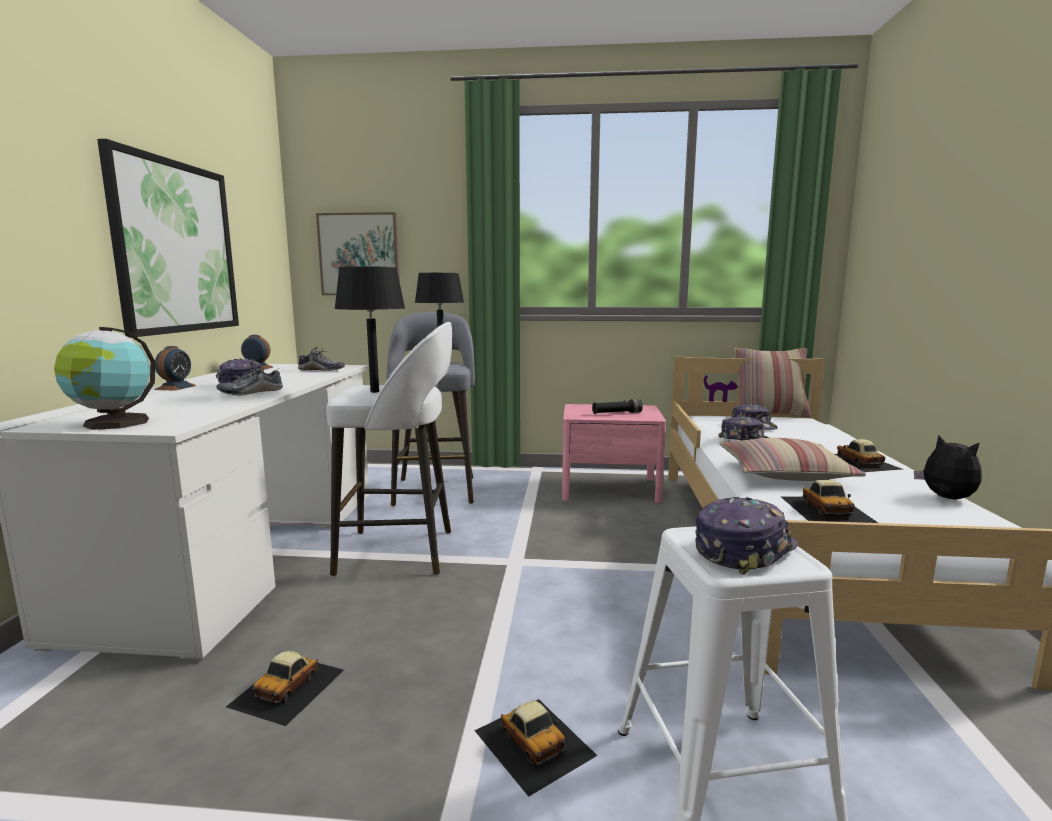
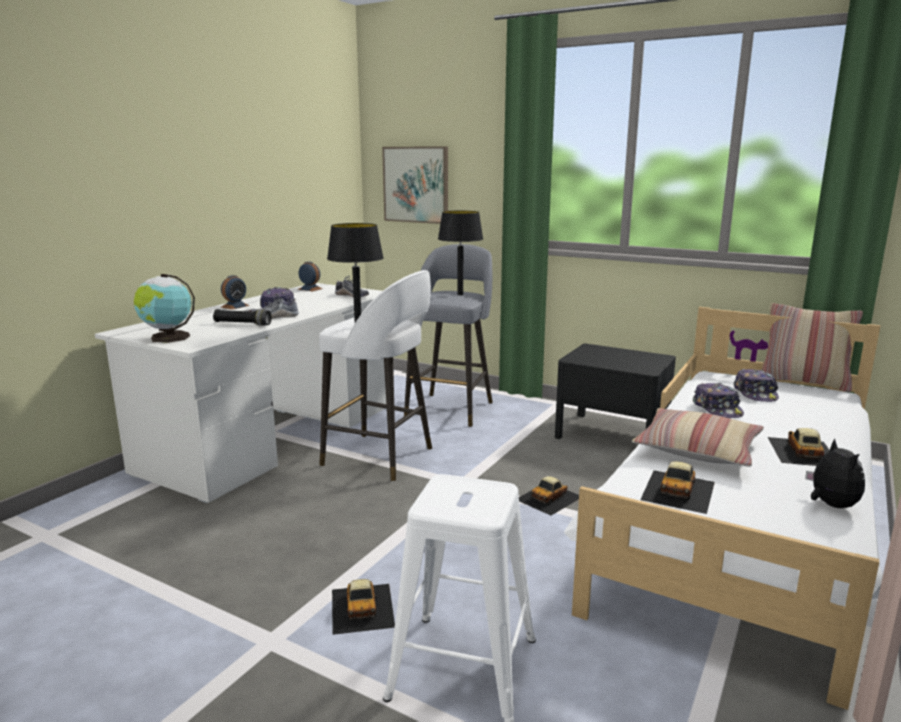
camera: 25 degrees right, 5 degrees up
(175, 247) = (250, 194): picture -> none
(288, 687) = (245, 533): toy car -> toy car (549, 498)
(609, 488) = (612, 434): pink nightstand -> black nightstand
(617, 413) = (619, 361): black flashlight -> black flashlight (243, 324)
(743, 549) = (463, 499): cap -> none

